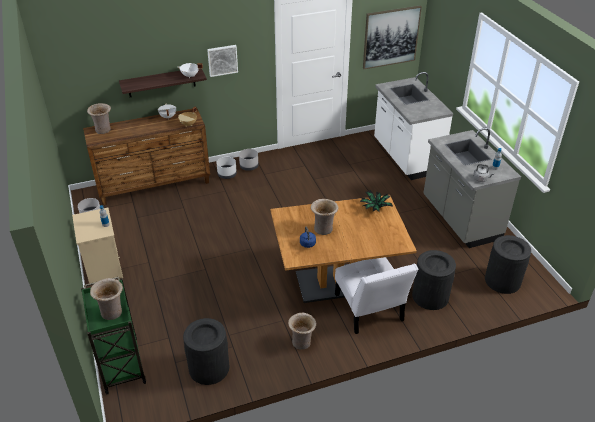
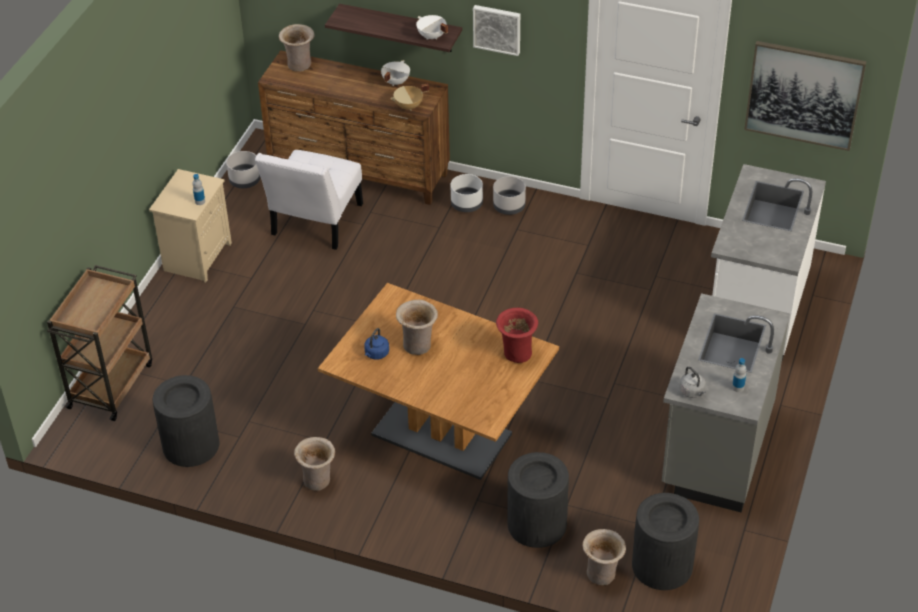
camera: 40 degrees right, 5 degrees up
(112, 312) = (94, 312): beige vase -> beige vase (602, 573)
(121, 363) = (111, 384): green cart -> brown cart
(370, 311) = (438, 494): white chair -> white chair (314, 223)
(375, 208) = (516, 354): potted plant -> red vase

